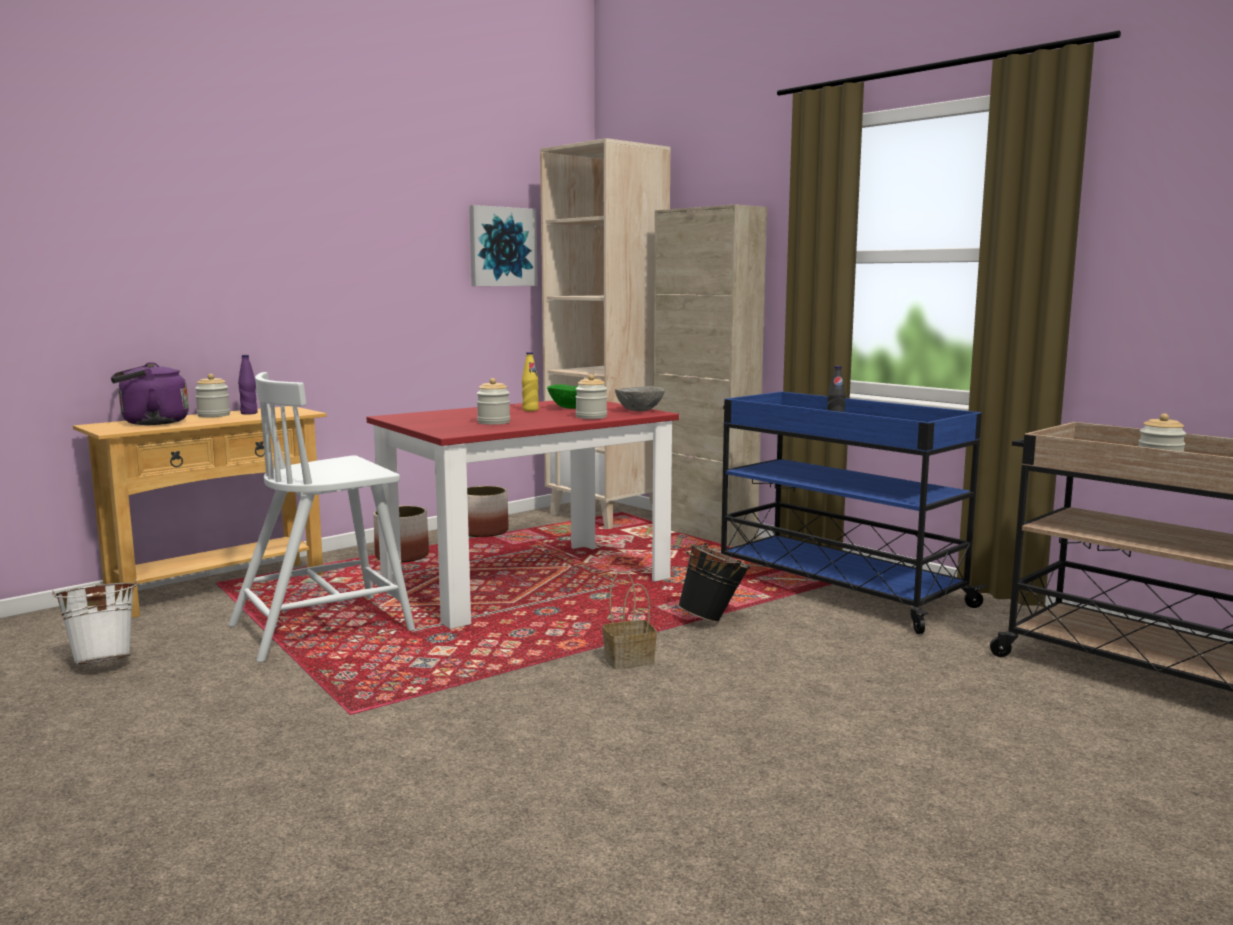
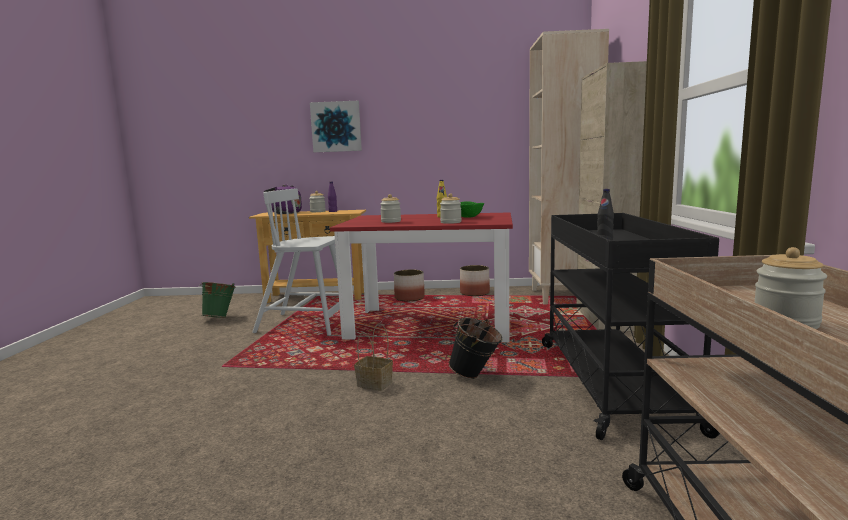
camera: 45 degrees right, 0 degrees up
(104, 662) = (220, 318): white bucket -> green bucket
(502, 246) = (507, 116): picture -> picture (336, 127)
(639, 411) = (495, 221): grey bowl -> none
(834, 589) = (610, 382): blue cart -> black cart

